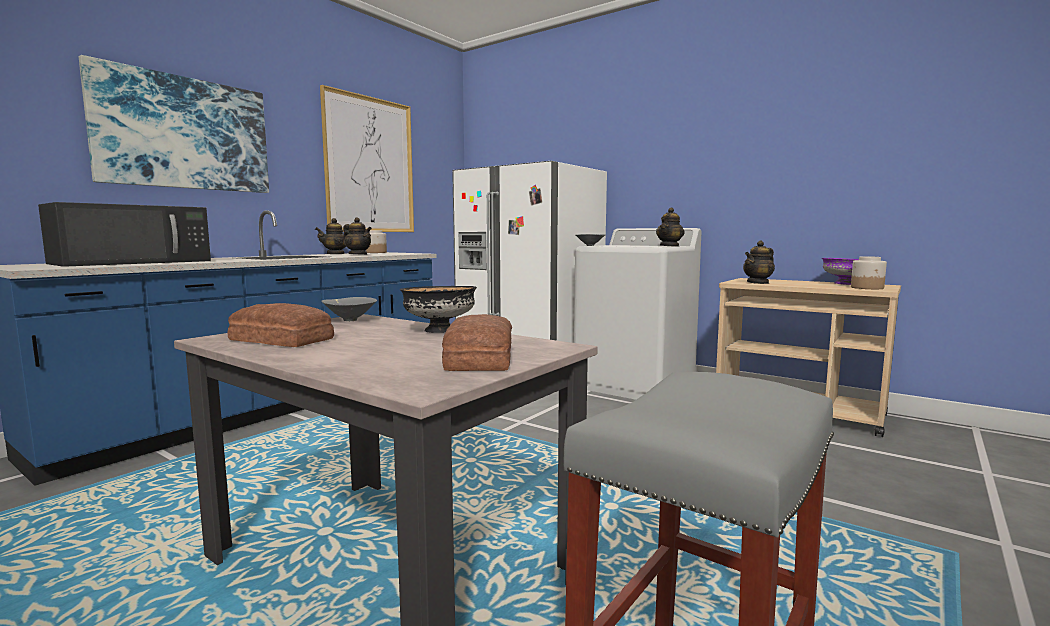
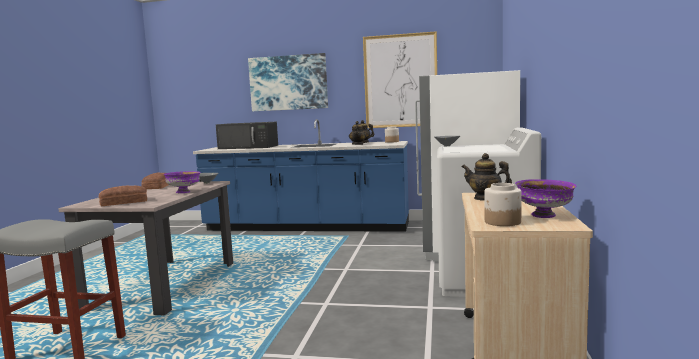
camera: 65 degrees right, 0 degrees up
(439, 331) = (183, 192): black bowl -> purple bowl
(670, 246) = (482, 151): teapot -> none

